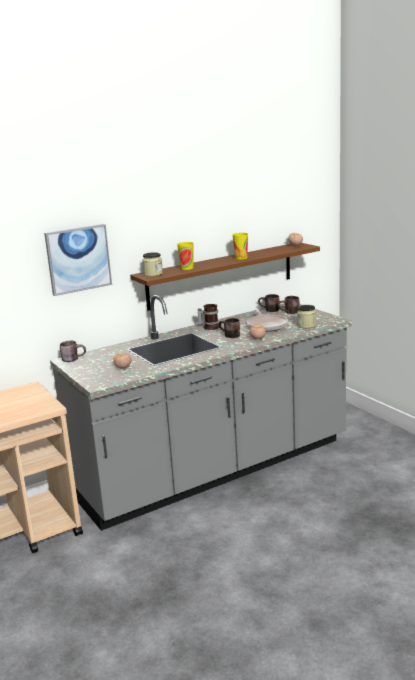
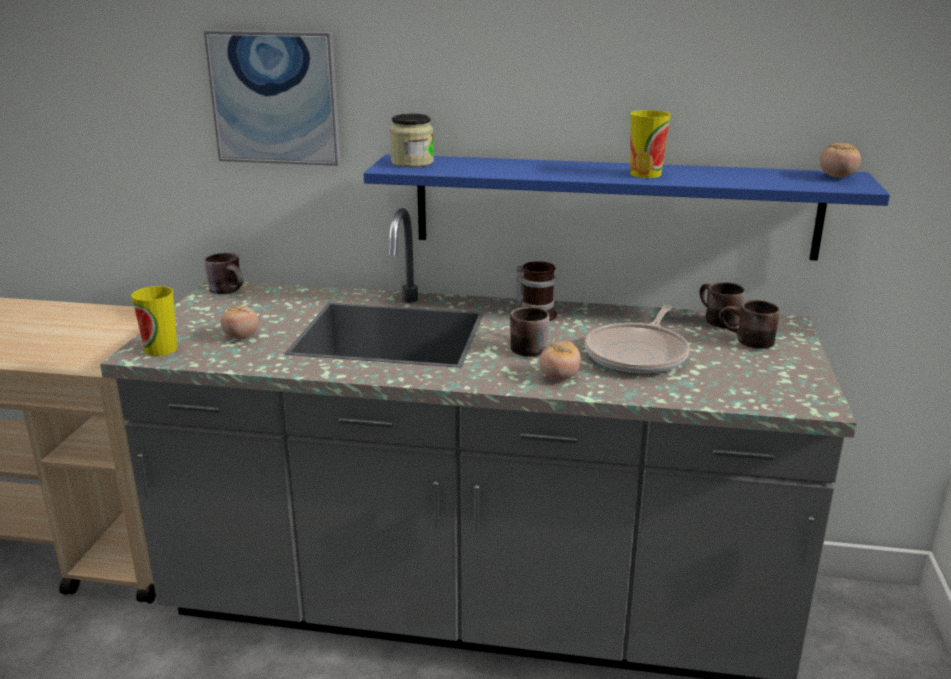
camera: 40 degrees right, 5 degrees up
(187, 268) = (493, 167): cup -> cup (161, 349)
(221, 275) = (614, 206): brown shelf -> blue shelf
(306, 325) = (720, 389): jar -> none

